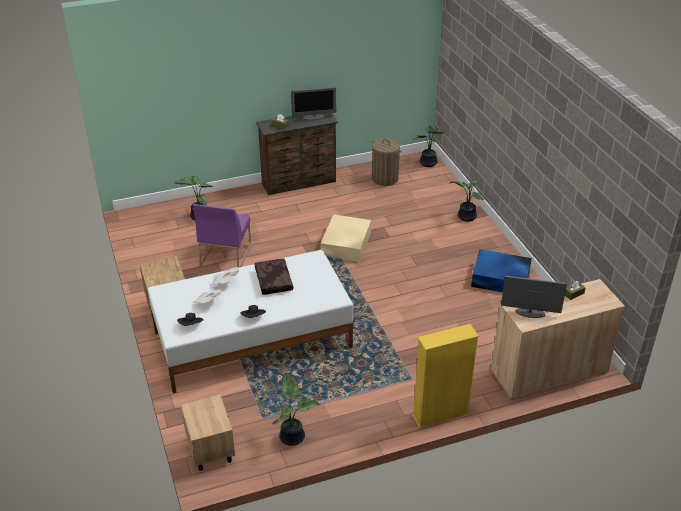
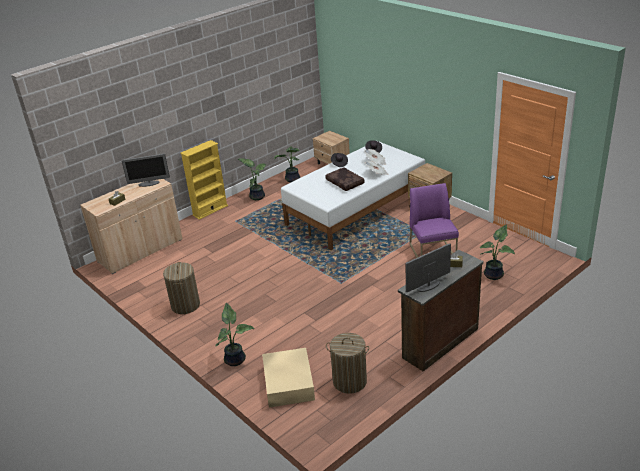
camera: 160 degrees right, 5 degrees down
(345, 244) = (340, 292): beige storage box -> beige storage box (289, 382)
(428, 164) = (309, 425): potted plant -> potted plant (257, 196)
(501, 279) = (185, 305): blue storage box -> laundry basket

